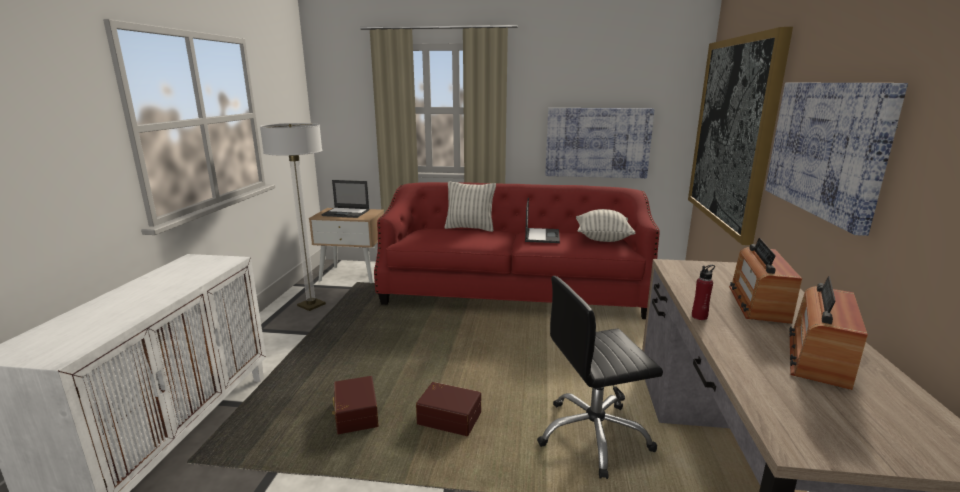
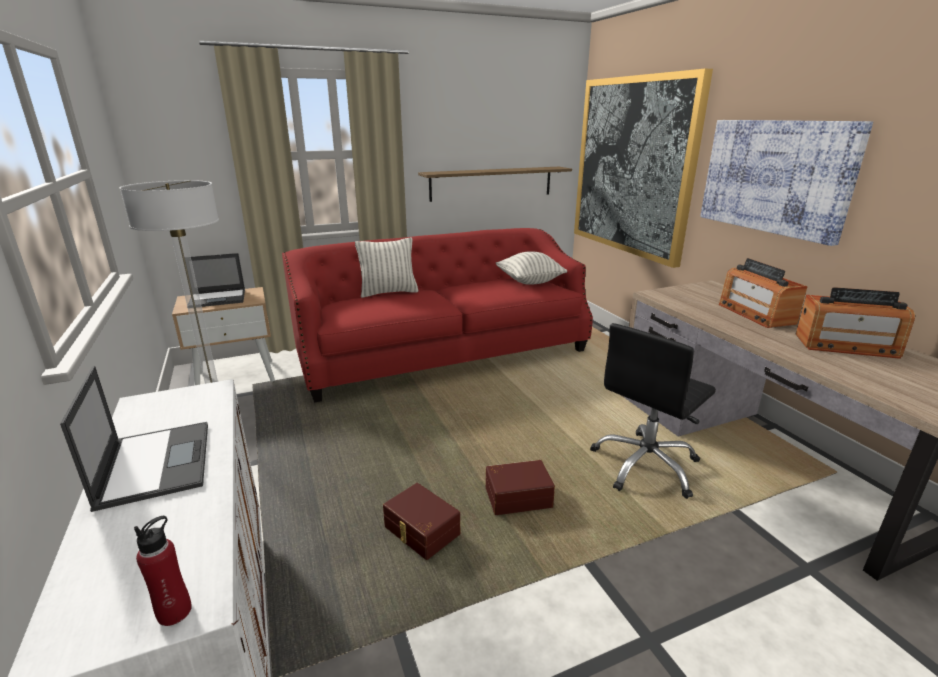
camera: 30 degrees left, 5 degrees up
(542, 236) = (474, 288): laptop -> laptop (156, 463)
(597, 142) = (491, 183): picture -> shelf
(699, 316) = (740, 334): red bottle -> red bottle (174, 612)
(818, 358) = (846, 346): radio -> radio turned 75 degrees counterclockwise

